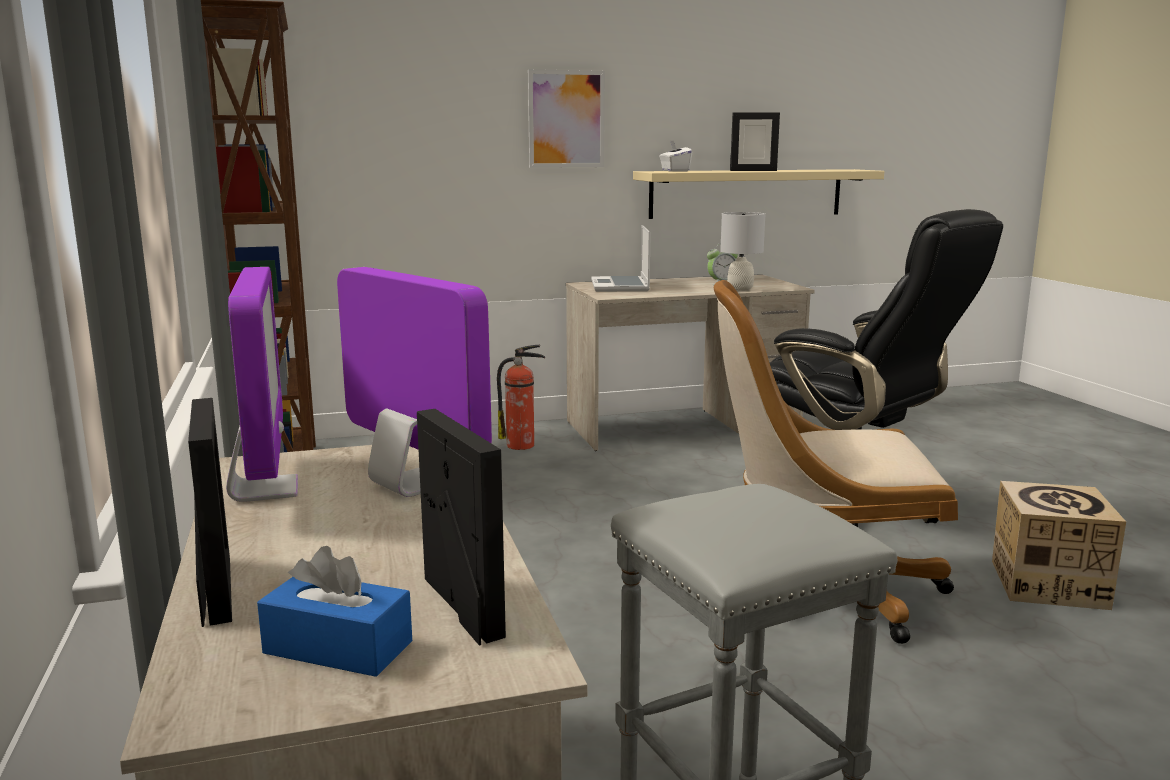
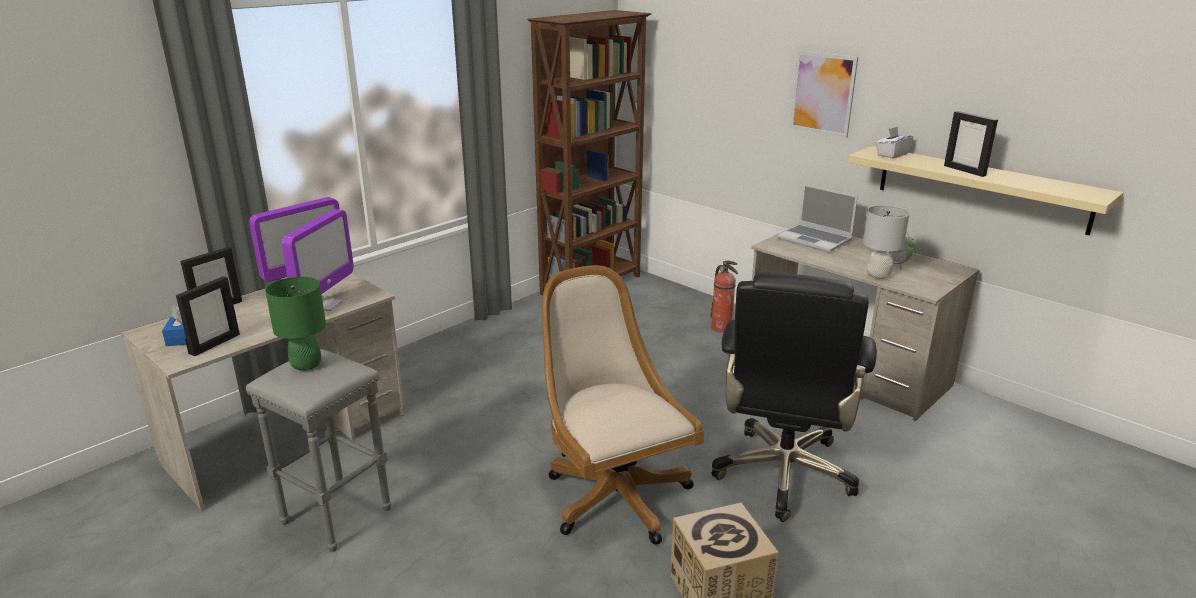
camera: 60 degrees right, 10 degrees up
(621, 286) = (815, 240): laptop -> laptop turned 105 degrees counterclockwise
(734, 509) = (307, 365): none -> green table lamp

